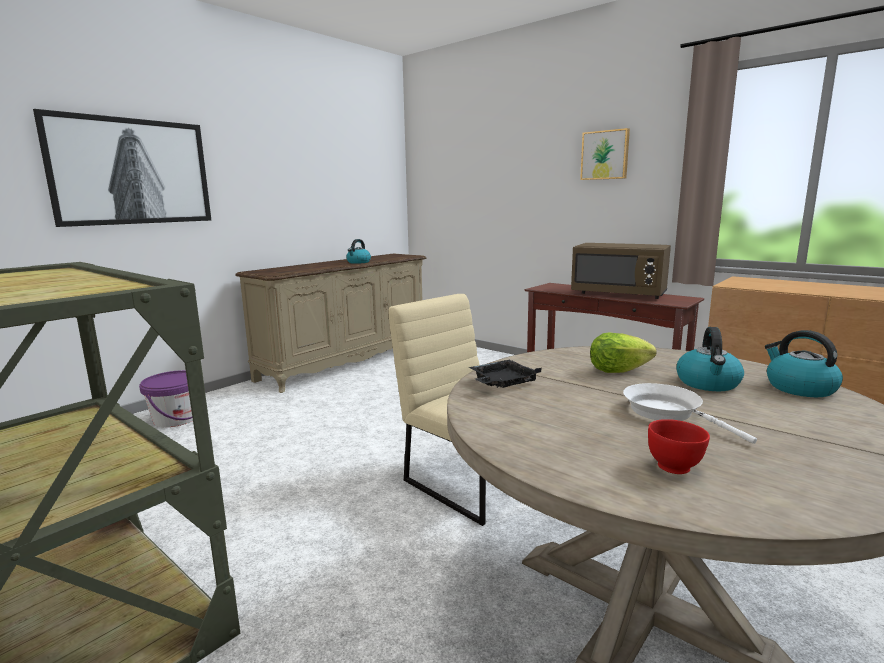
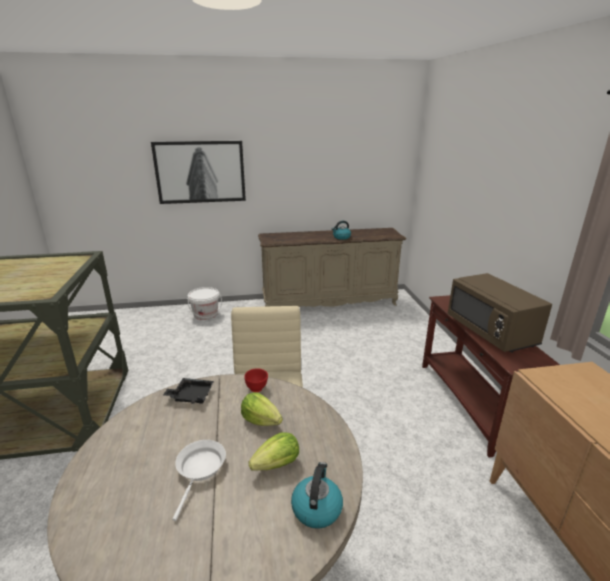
camera: 40 degrees right, 10 degrees up
(176, 419) = (205, 314): purple bucket -> white bucket
(605, 155) = (536, 190): picture -> none
(674, 467) = (118, 503): red bowl -> red bowl (257, 388)
(708, 383) = (277, 464): kettle -> lettuce

